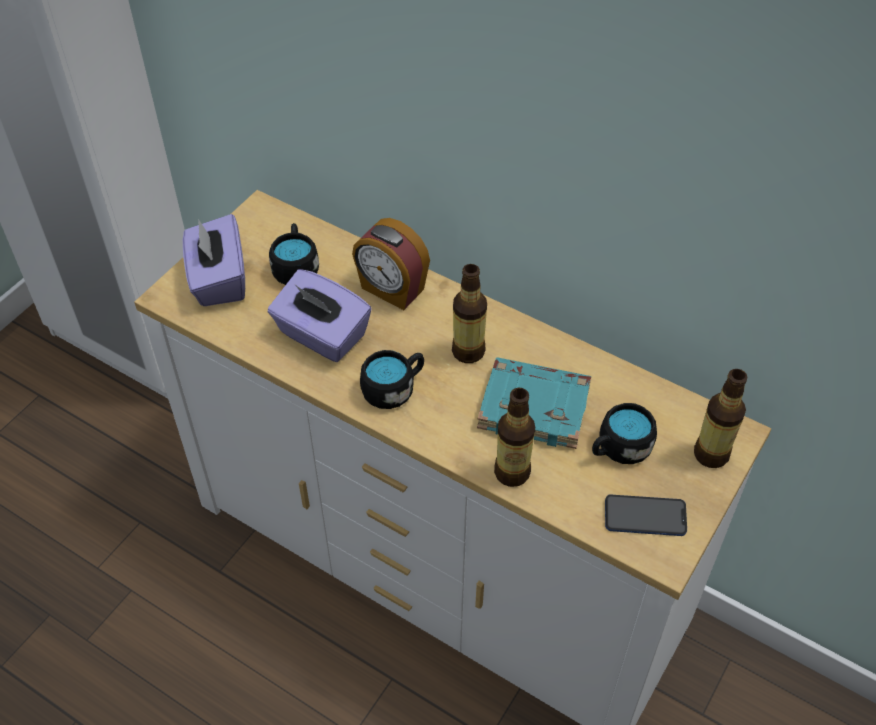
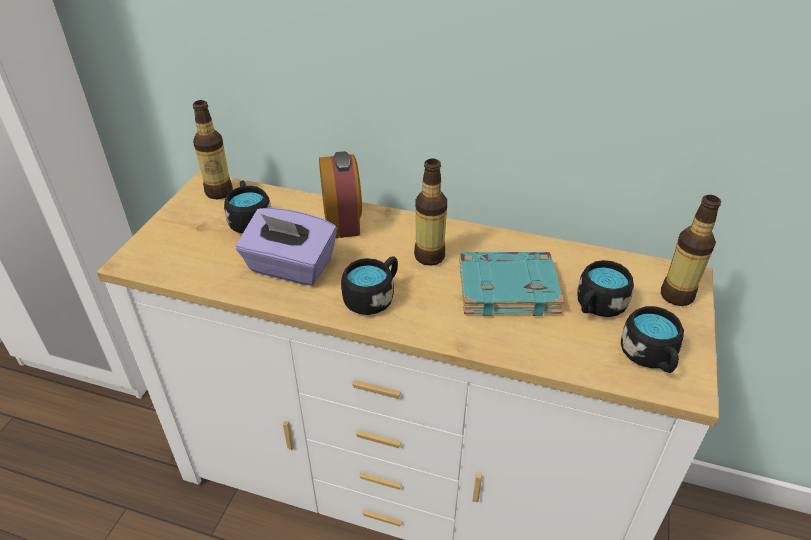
camera: 15 degrees left, 10 degrees down
(218, 280) = (178, 241): purple tissue box -> none
(391, 290) = (343, 222): alarm clock -> alarm clock turned 120 degrees counterclockwise
(512, 472) = (512, 345): bottle -> bottle (219, 192)
(645, 516) = (650, 357): phone -> black mug

